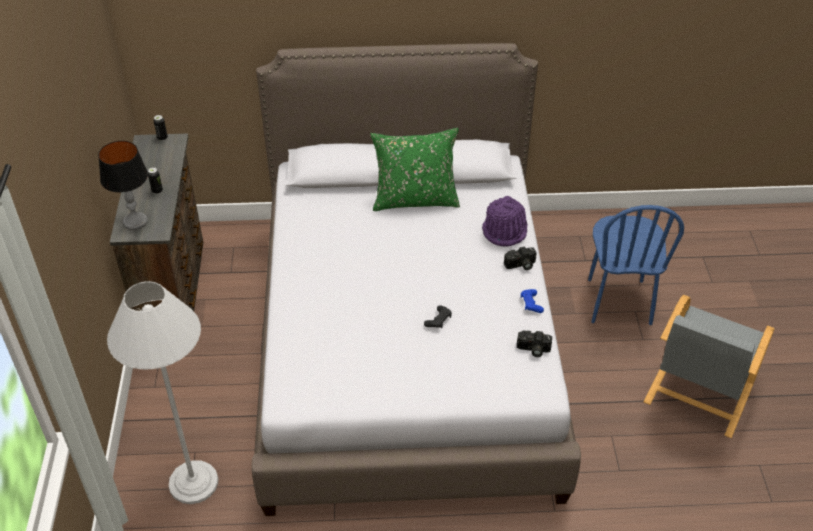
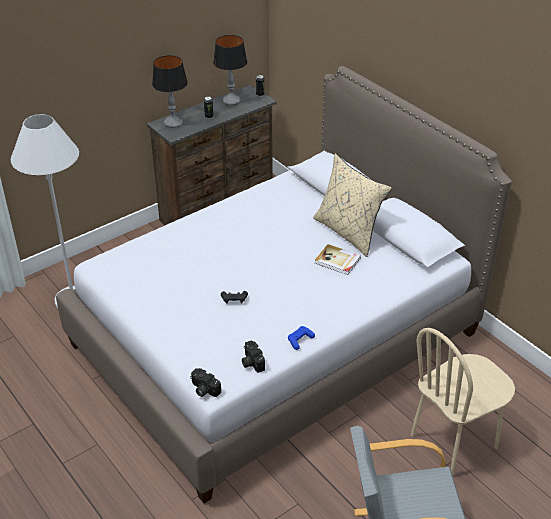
camera: 55 degrees right, 5 degrees down
(148, 162) = (231, 101): none -> table lamp
(415, 200) = (348, 232): green pillow -> beige pillow
(448, 227) = (337, 261): none -> book
(505, 230) = (368, 291): purple hat -> none
(520, 265) = (337, 316): camera -> camera (203, 389)
(618, 301) = (454, 442): blue chair -> beige chair

